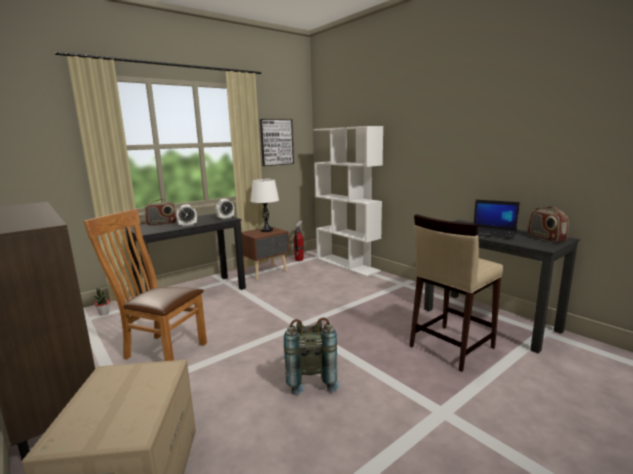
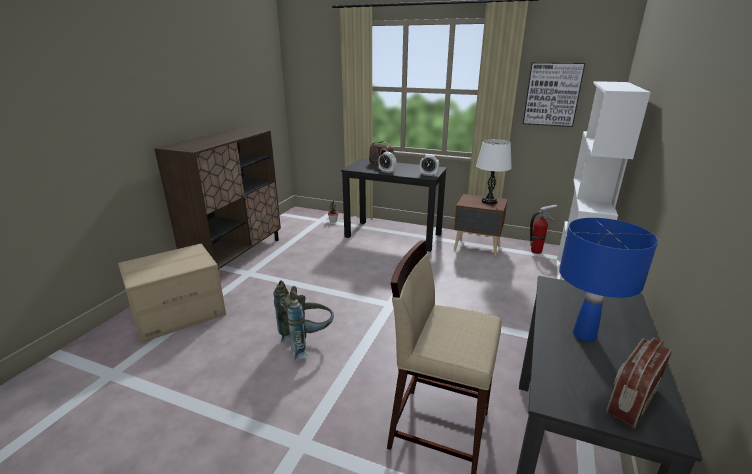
camera: 60 degrees right, 10 degrees up
(161, 350) = (303, 262): brown chair -> none
(492, 233) = (584, 335): laptop -> blue table lamp

